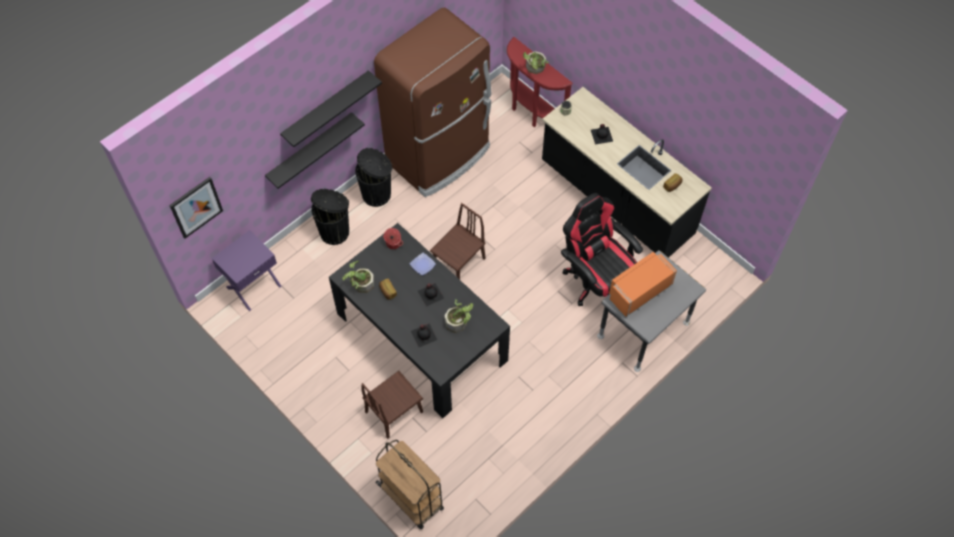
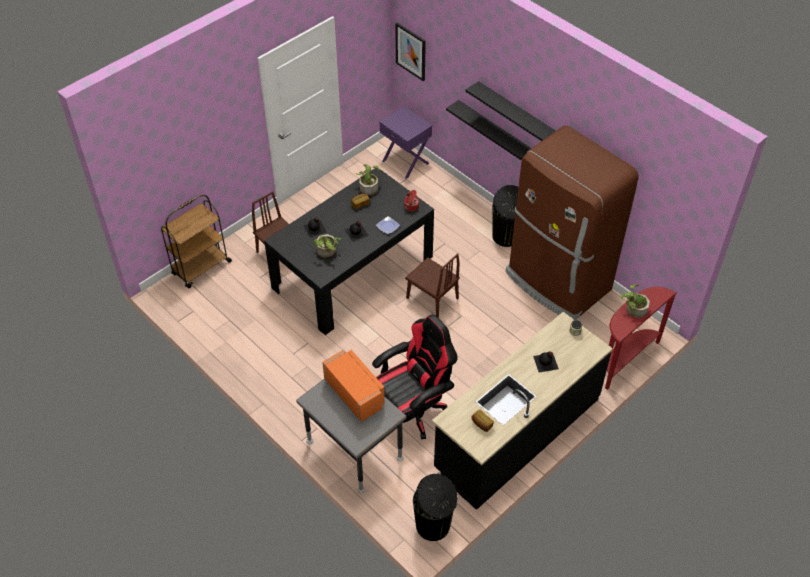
camera: 90 degrees right, 10 degrees down
(335, 231) = (463, 210): black trash can -> black trash can (434, 526)

